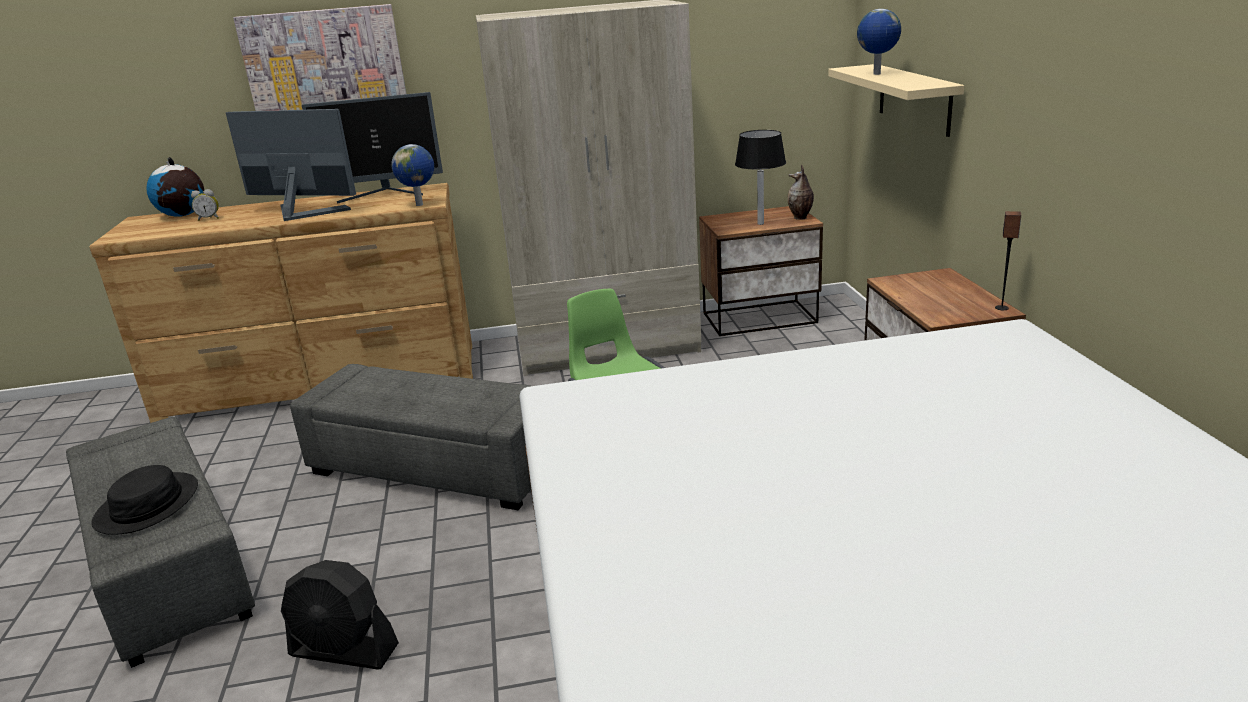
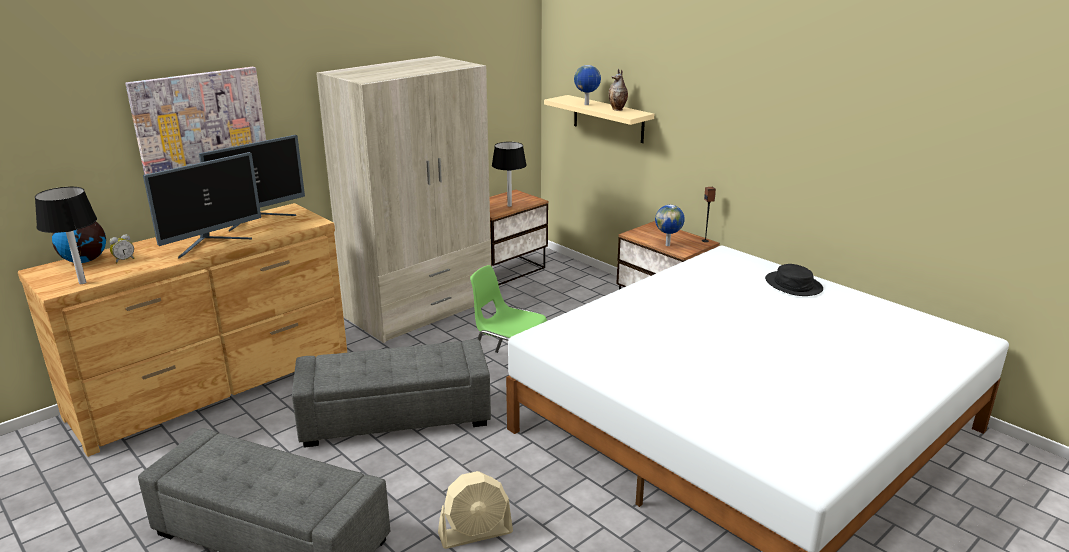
camera: 35 degrees left, 0 degrees up
(143, 234) = (82, 282): none -> black table lamp
(148, 505) = (294, 483): black hat -> black hat (793, 285)
(301, 213) = (212, 244): monitor -> monitor turned 150 degrees clockwise
(344, 651) = (476, 533): black fan -> beige fan
(420, 205) = (310, 224): globe -> globe (668, 245)
(800, 218) = (530, 198): vase -> vase (618, 109)

